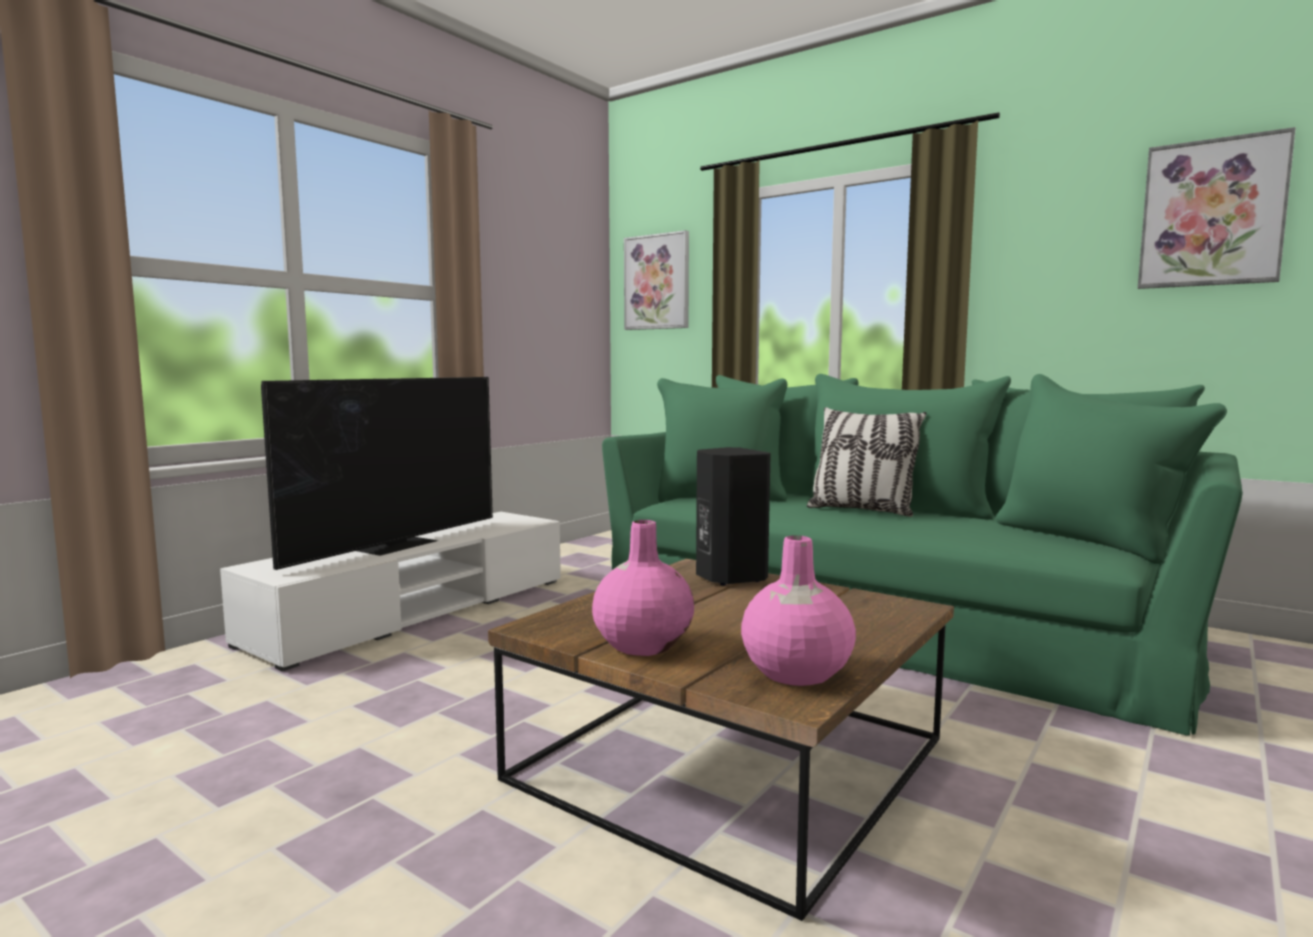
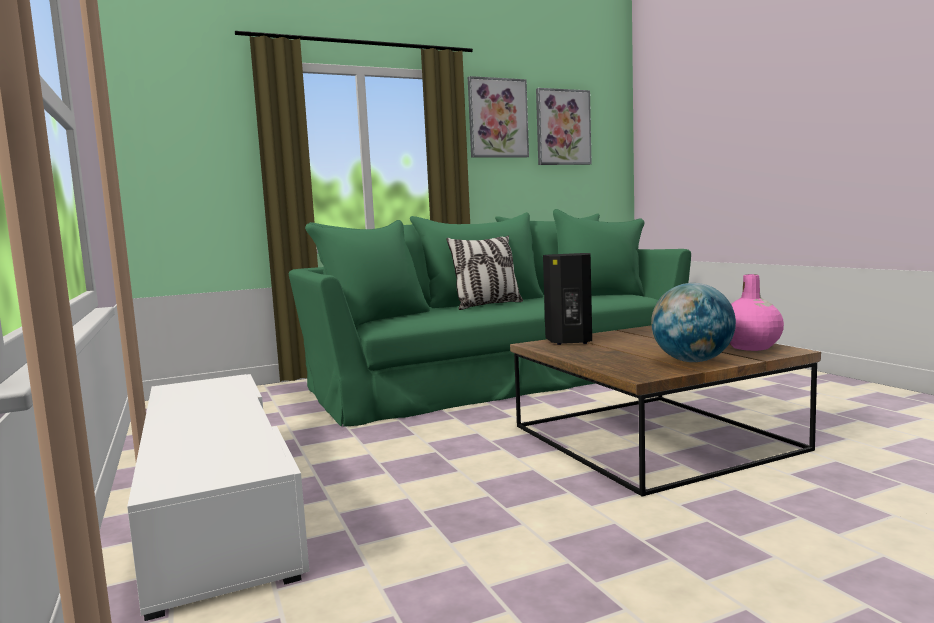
camera: 60 degrees left, 0 degrees up
(397, 545) = (212, 423): television -> none
(643, 644) = (692, 361): pink vase -> globe
(657, 282) = (175, 135): picture -> picture (497, 118)

